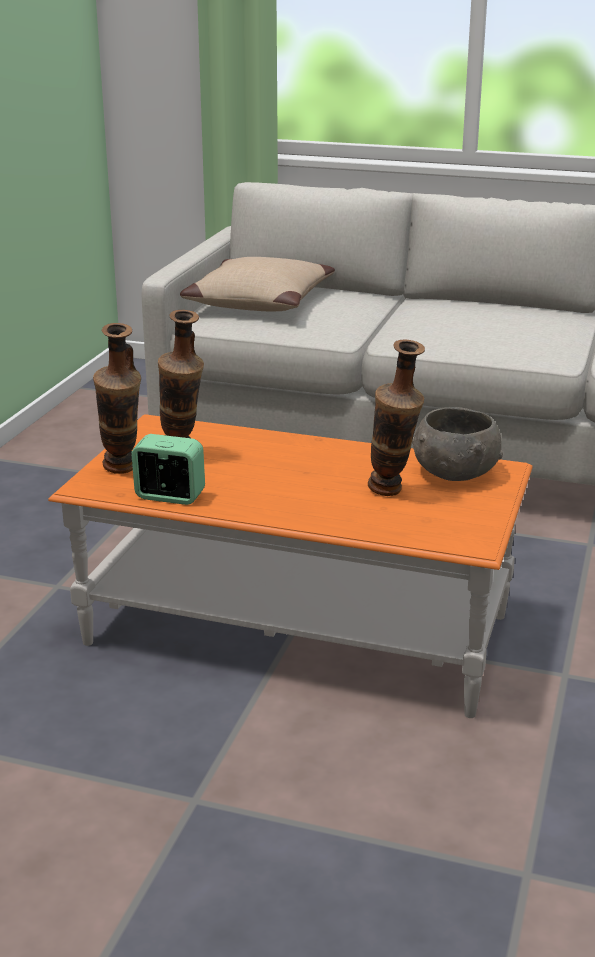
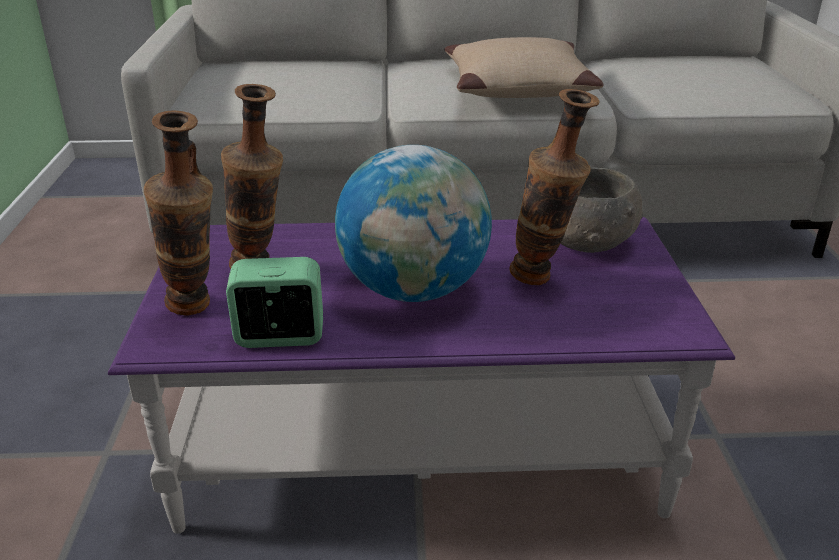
camera: 20 degrees left, 5 degrees up
(258, 301) = (247, 79): beige pillow -> beige pillow (516, 87)
(286, 484) = (413, 290): none -> globe
(297, 630) = (419, 446): orange coffee table -> purple coffee table

